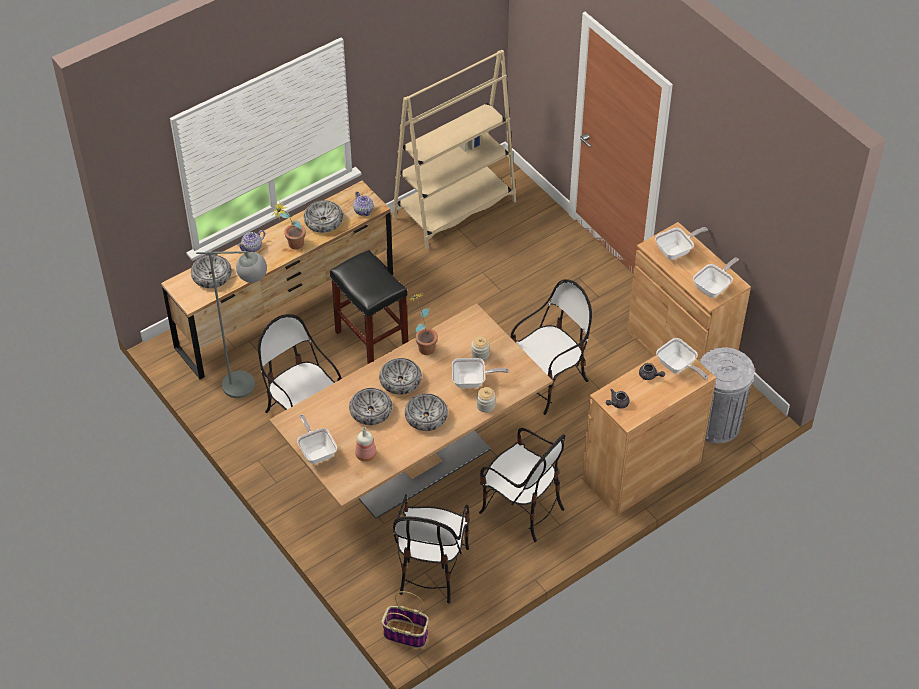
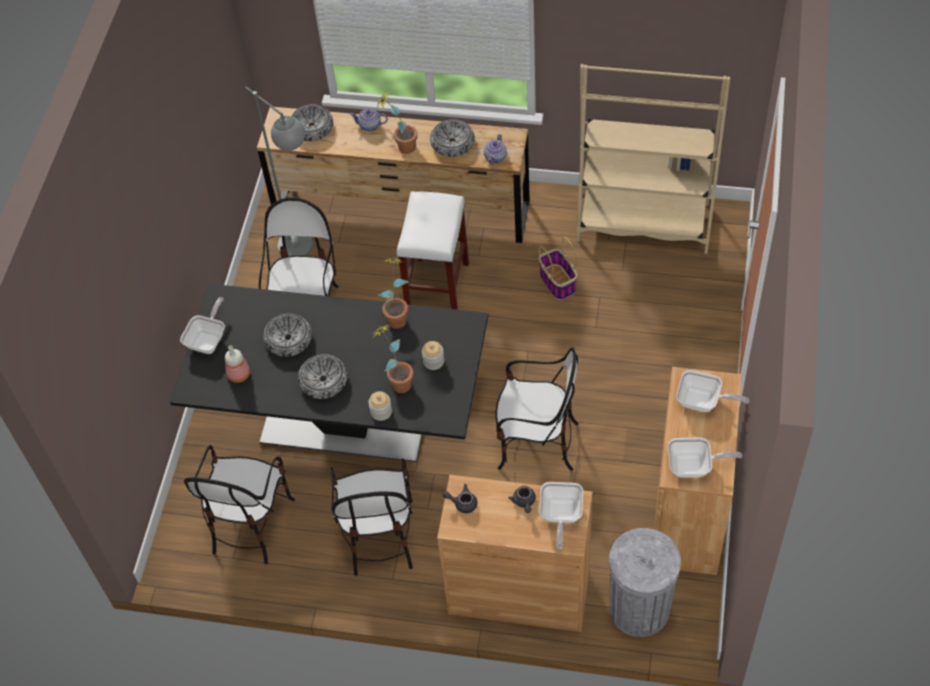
camera: 50 degrees right, 5 degrees up
(372, 340) = (438, 288): black stool -> white stool
(400, 380) = (342, 332): bowl -> none
(406, 634) = (169, 561): basket -> basket (558, 282)
(414, 462) = (345, 421): beige dining table -> black dining table
(431, 568) = (250, 523): chair -> chair turned 45 degrees counterclockwise
(472, 381) = (397, 381): frying pan -> potted plant

